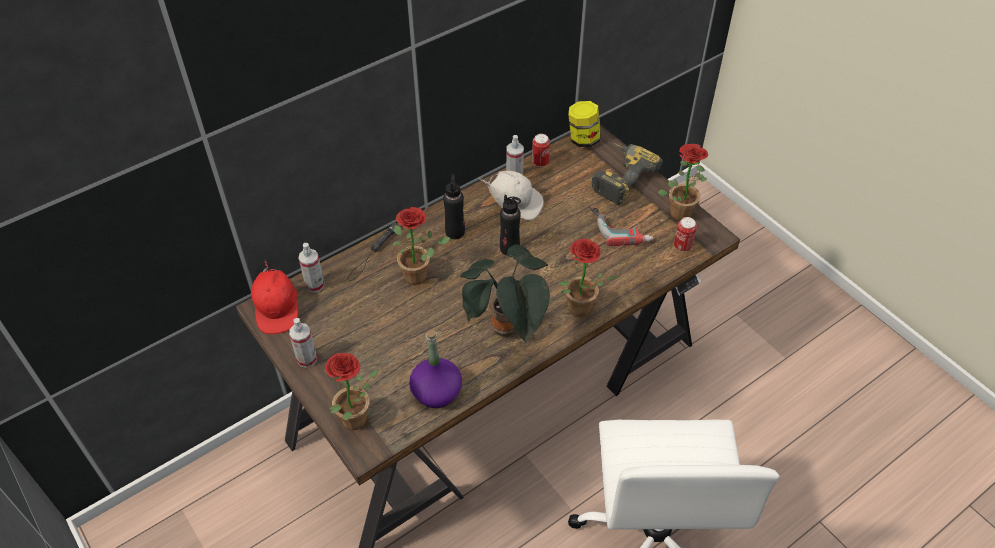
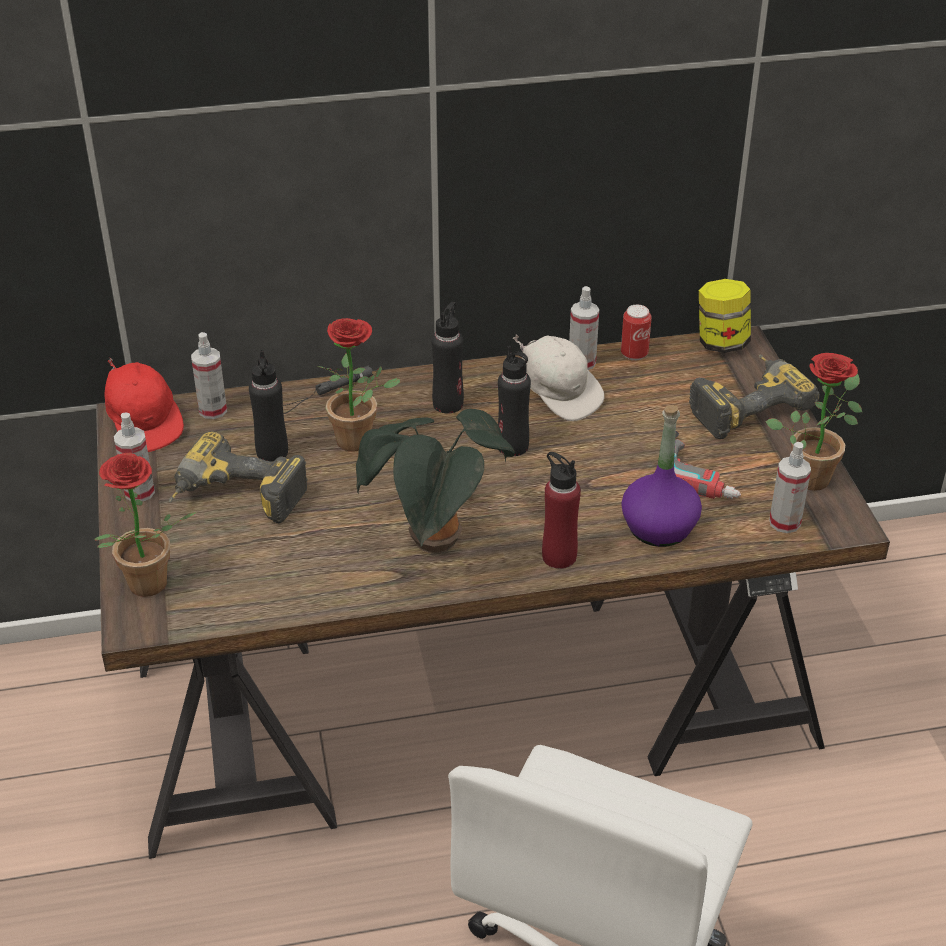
camera: 25 degrees right, 10 degrees down
(278, 309) = (145, 424): red cap -> red cap turned 45 degrees counterclockwise
(370, 343) = (235, 500): none -> power drill
(371, 302) = (272, 452): none -> black bottle
(436, 392) = (281, 588): purple bottle -> purple bottle (658, 527)
(578, 312) = (559, 556): potted plant -> red bottle
(682, 246) = (784, 522): can -> spray bottle

